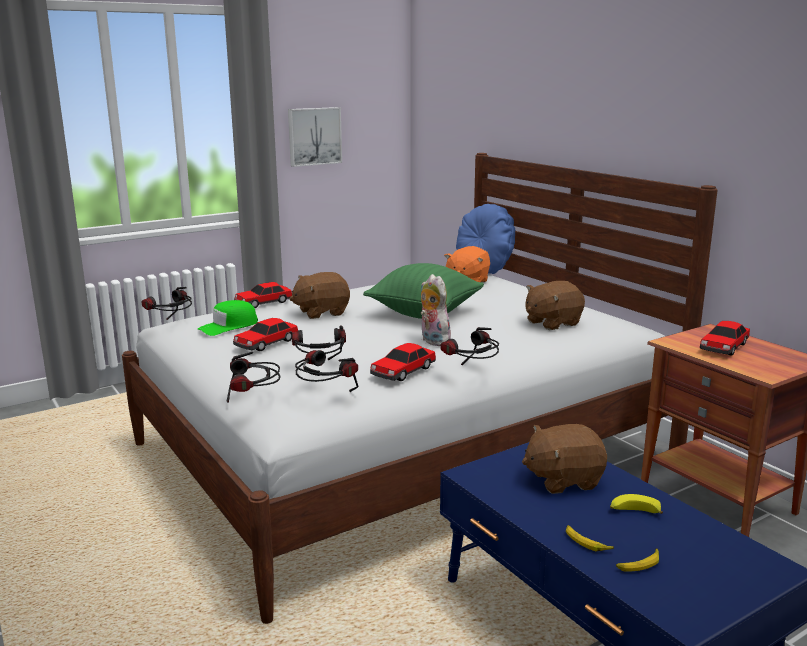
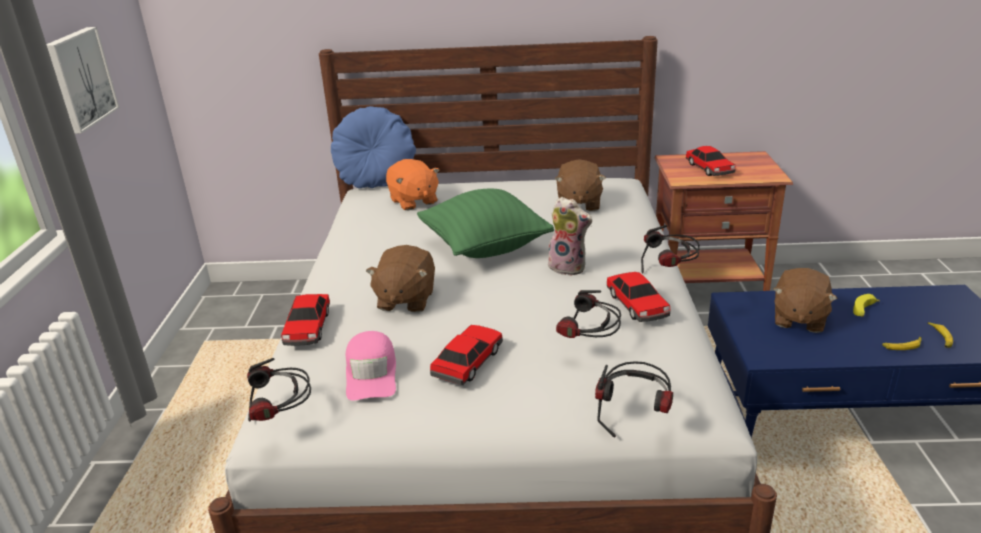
camera: 55 degrees left, 10 degrees up
(229, 326) = (371, 373): green cap -> pink cap
(266, 343) = (468, 362): toy car -> toy car turned 135 degrees counterclockwise
(324, 397) = (666, 366): headphones -> none
(432, 341) = (569, 267): plush toy -> plush toy turned 150 degrees counterclockwise

